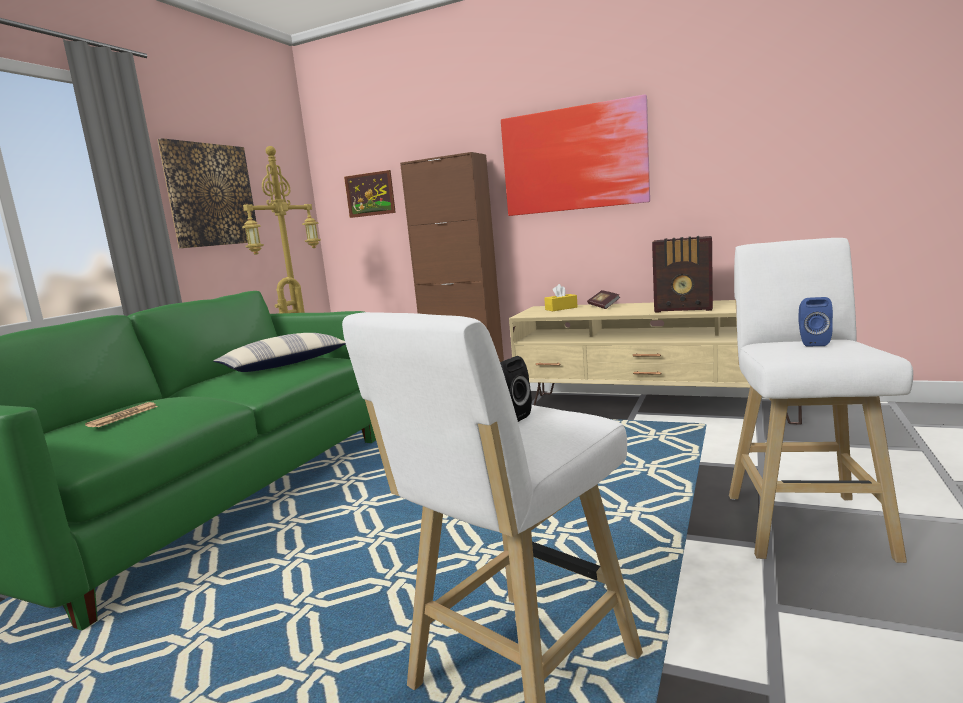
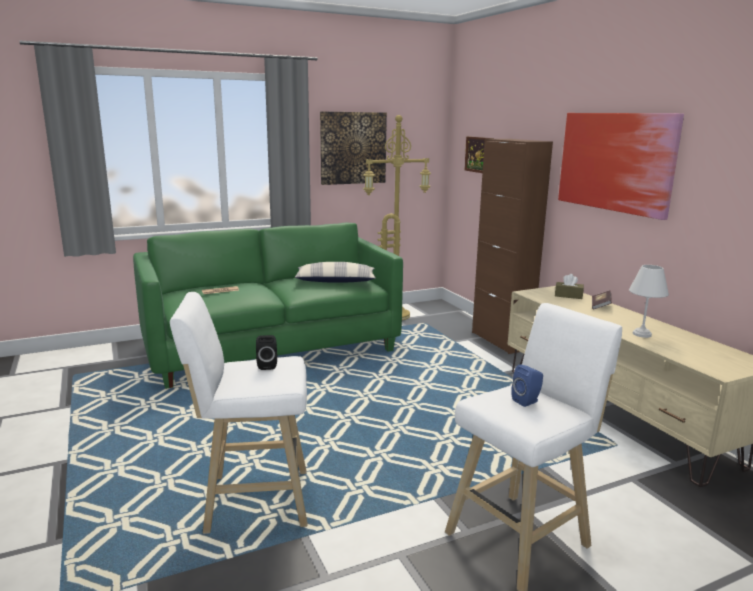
camera: 40 degrees right, 5 degrees up
(561, 308) = (568, 296): yellow tissue box -> brown tissue box
(684, 308) = (642, 334): radio -> white table lamp

